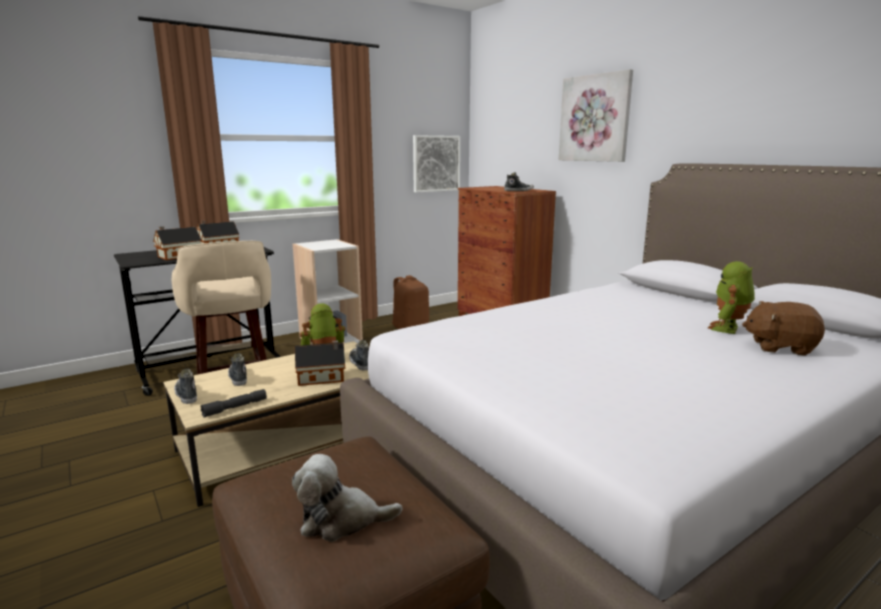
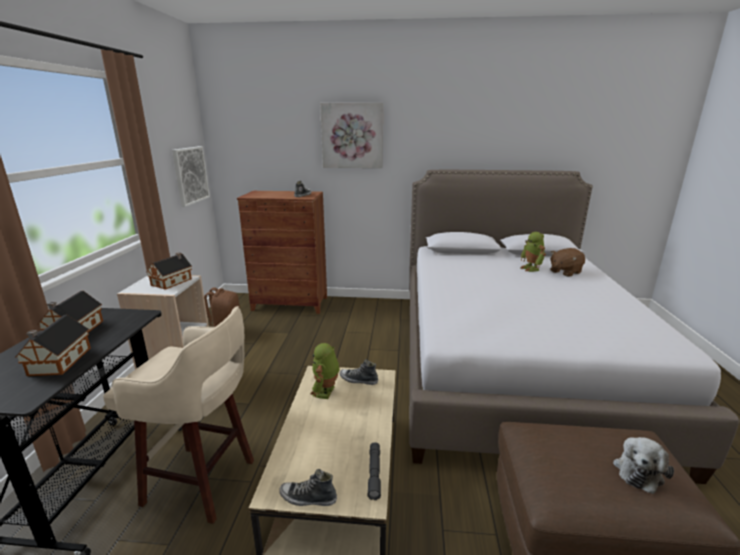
camera: 50 degrees left, 5 degrees up
(238, 377) = (307, 451): shoe -> none
(323, 377) = (365, 406): toy house -> toy house (173, 281)

